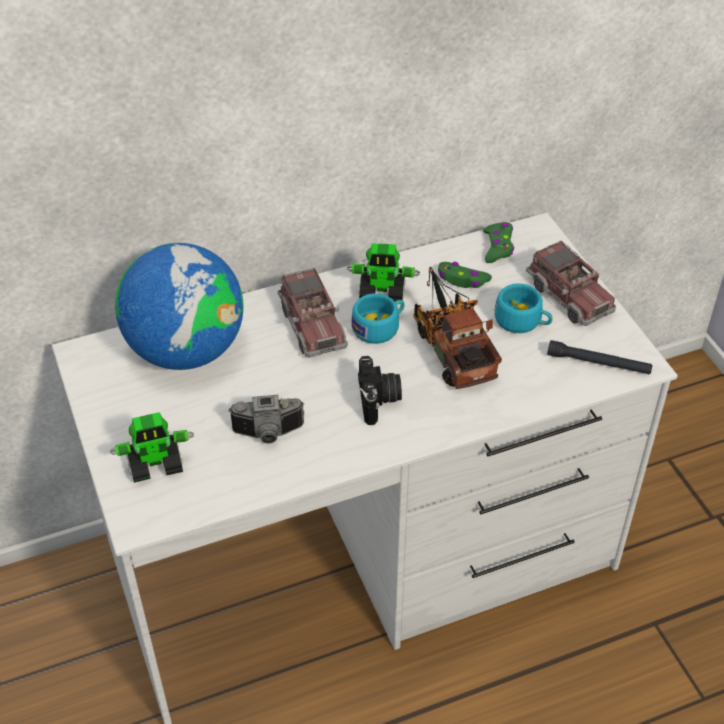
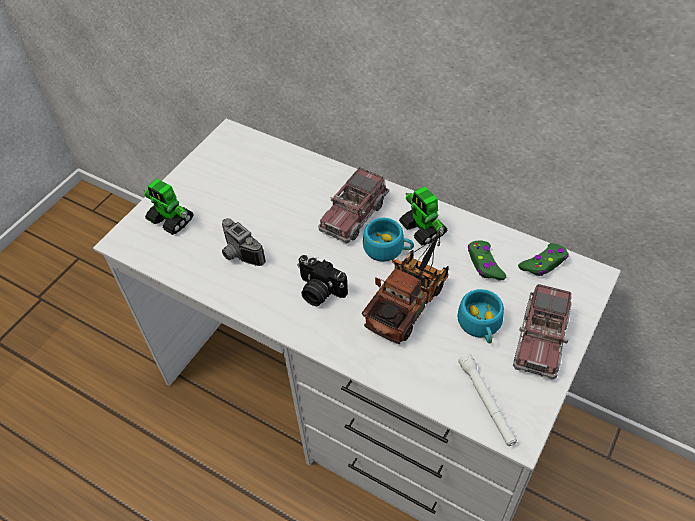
camera: 55 degrees right, 5 degrees up
(186, 351) = (273, 173): globe -> none
(379, 401) = (319, 291): camera -> camera turned 75 degrees clockwise
(598, 363) = (486, 402): black flashlight -> white flashlight

